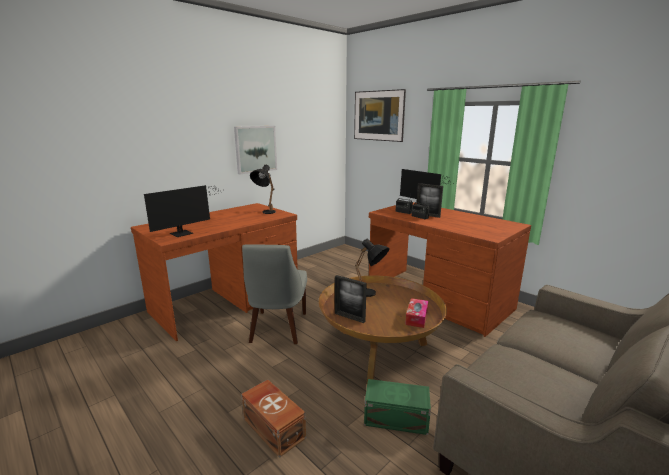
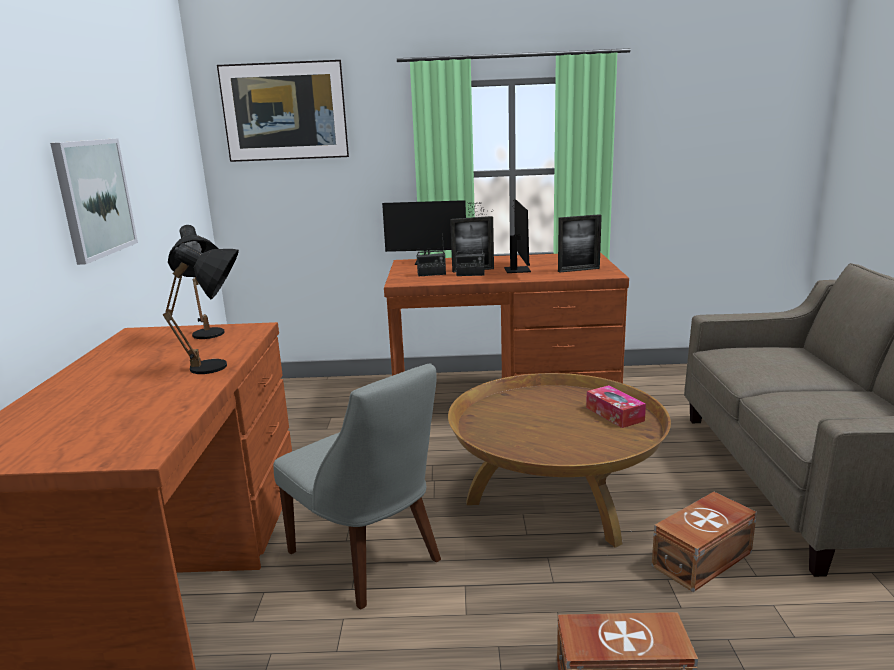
camera: 45 degrees left, 0 degrees up
(185, 233) = (135, 426): monitor -> monitor (518, 269)
(349, 317) = (551, 454): picture frame -> picture frame (578, 270)
(372, 295) = (514, 414): black table lamp -> black table lamp (222, 367)
(397, 419) = (704, 559): green storage box -> brown storage box

